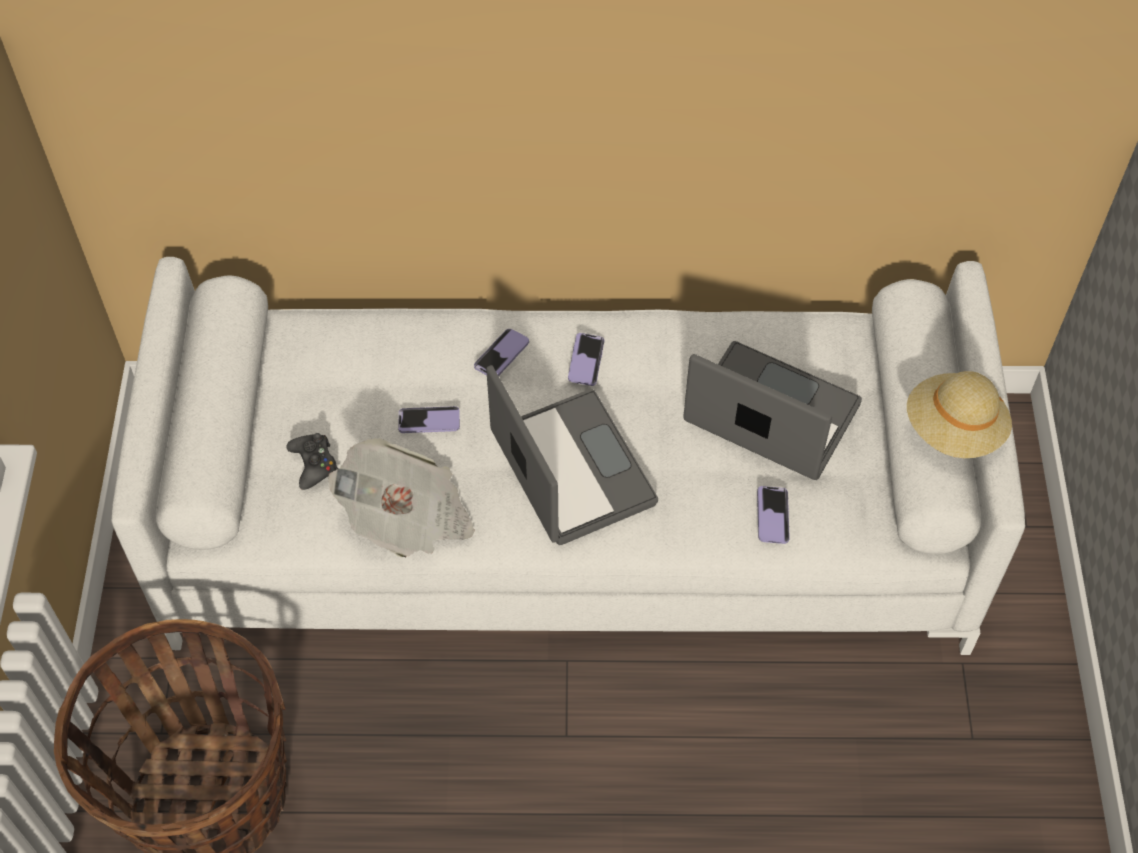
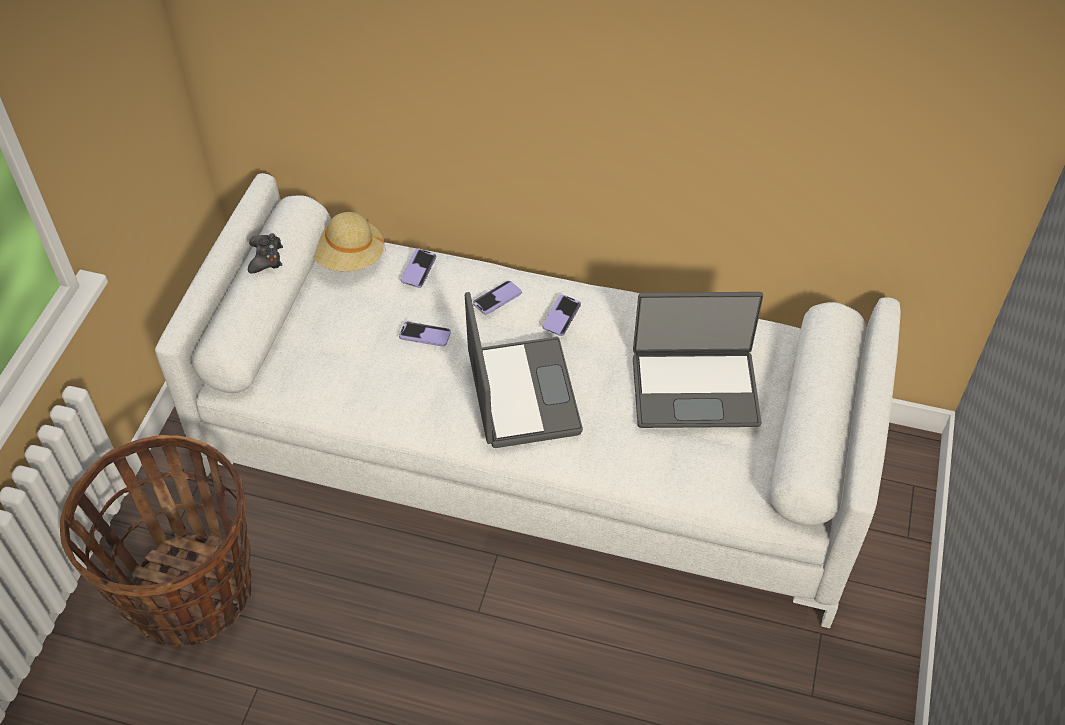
camera: 15 degrees right, 5 degrees down
(314, 464) = (327, 348): black game controller -> black game controller (266, 258)
(407, 518) = (384, 402): newspaper -> none
(770, 416) = (695, 388): laptop -> laptop turned 135 degrees clockwise
(772, 516) = (673, 464): phone -> phone (418, 269)
(954, 430) = (835, 423): beige hat -> beige hat (348, 257)

